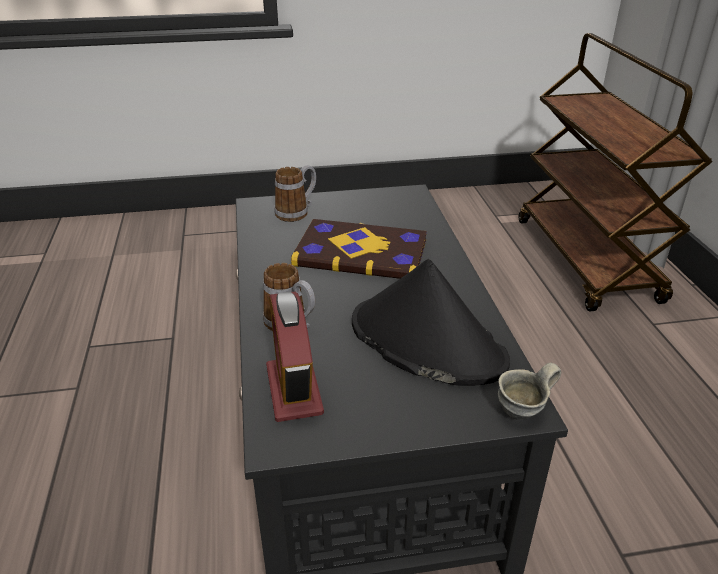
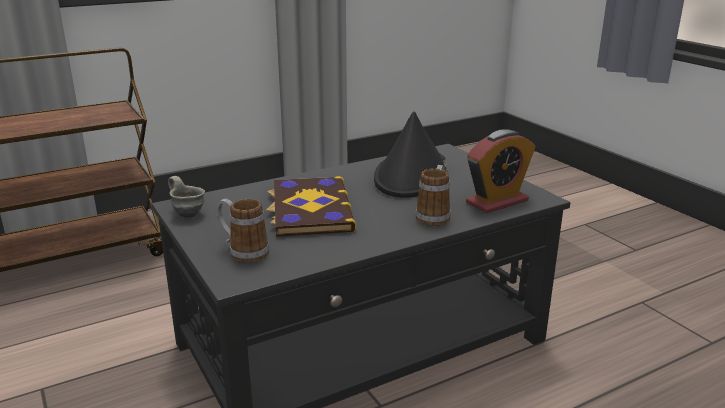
camera: 110 degrees left, 10 degrees down
(524, 413) = (447, 150): grey mug -> grey mug (188, 213)

